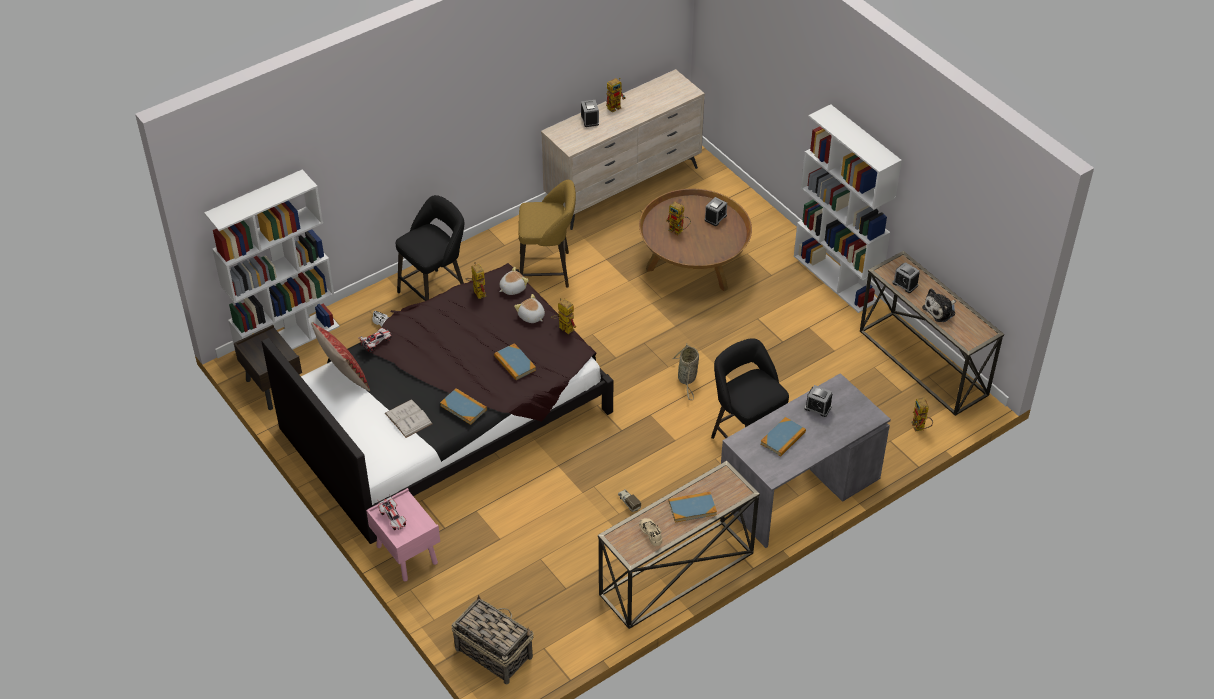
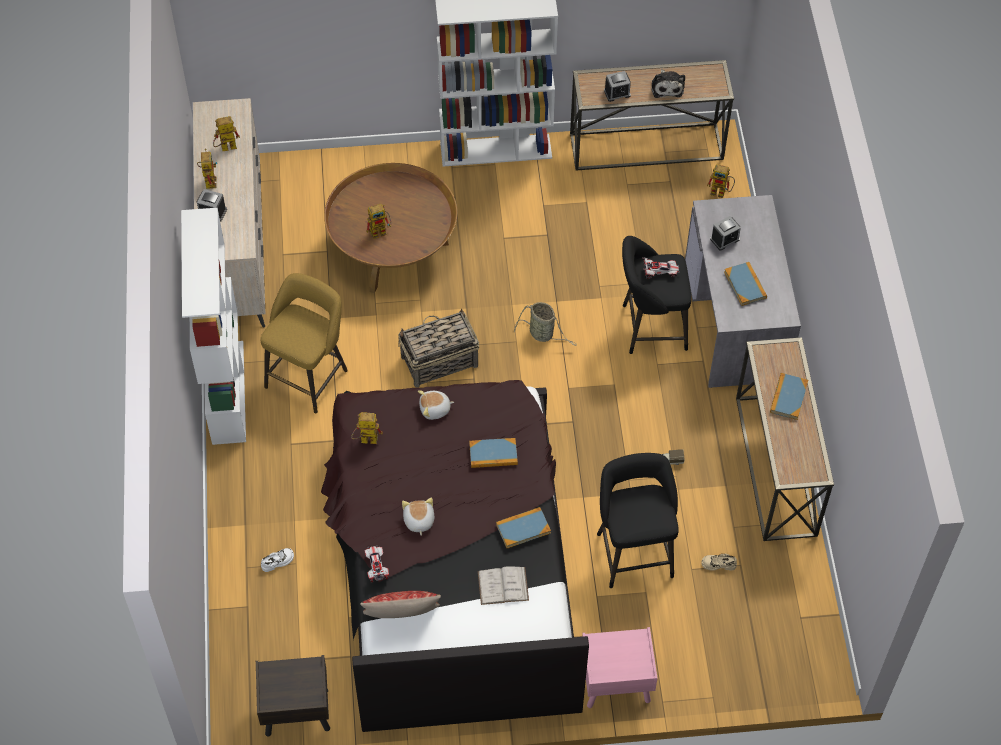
camera: 60 degrees left, 10 degrees up
(288, 339) = (232, 667): white bookcase -> white bookcase (227, 392)
(393, 518) = (613, 664): toy car -> toy car (659, 272)
(436, 293) = (266, 492): black stool -> black stool (633, 551)
(493, 652) = (781, 663): basket -> basket (438, 361)
(512, 288) = (382, 407): plush toy -> plush toy (418, 521)
(563, 327) = (470, 390): toy robot -> toy robot (225, 148)
(651, 533) = (799, 444): beige shoe -> beige shoe (718, 564)
(715, 217) = (385, 192): alarm clock -> none

